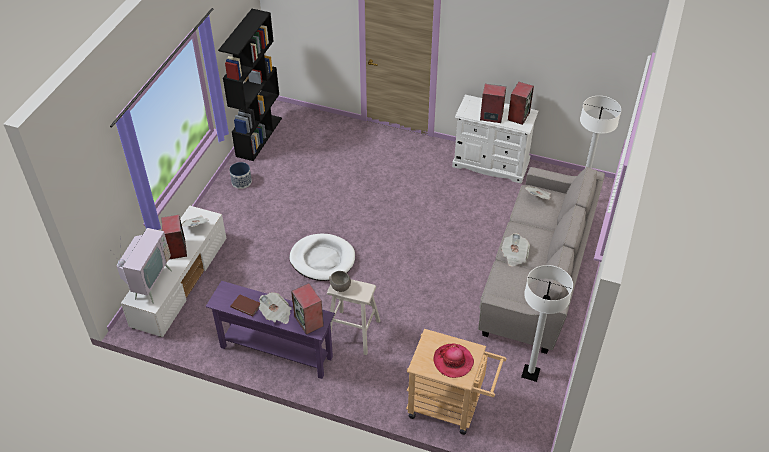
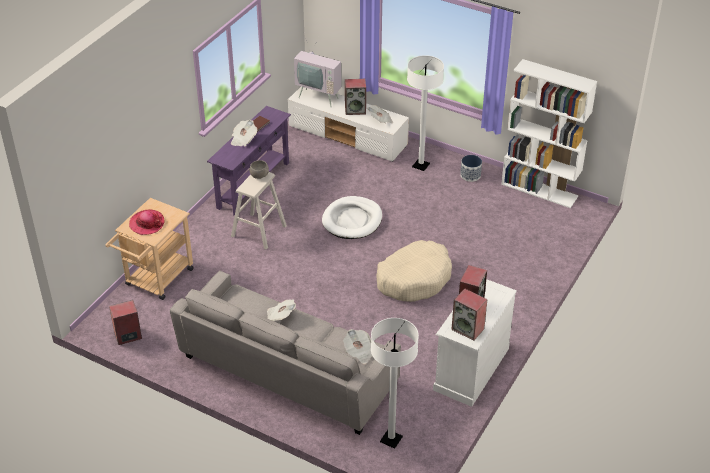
camera: 100 degrees right, 5 degrees down
(259, 136) = (540, 190): black bookcase -> white bookcase
(309, 321) = (228, 156): speaker -> speaker (127, 336)
(395, 206) = (414, 278): none -> beige dog bed
(530, 373) = (169, 340): white floor lamp -> white floor lamp (421, 165)

